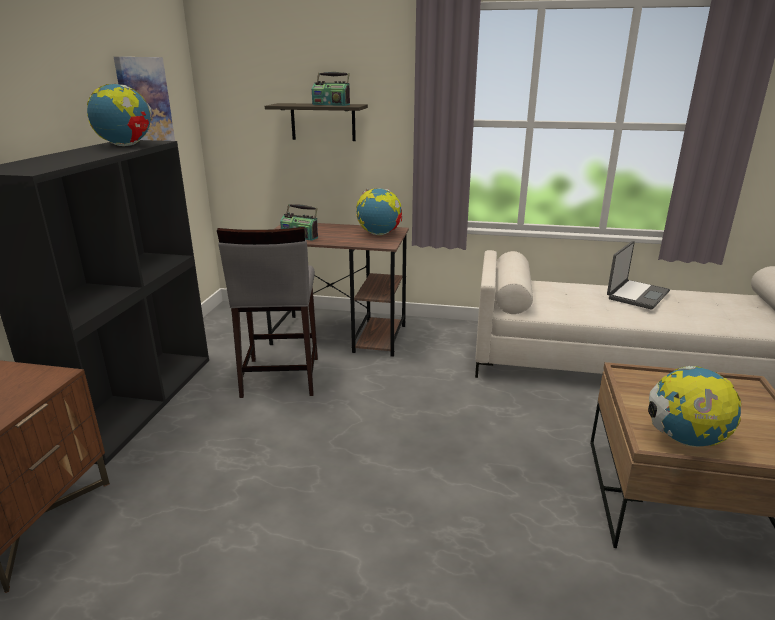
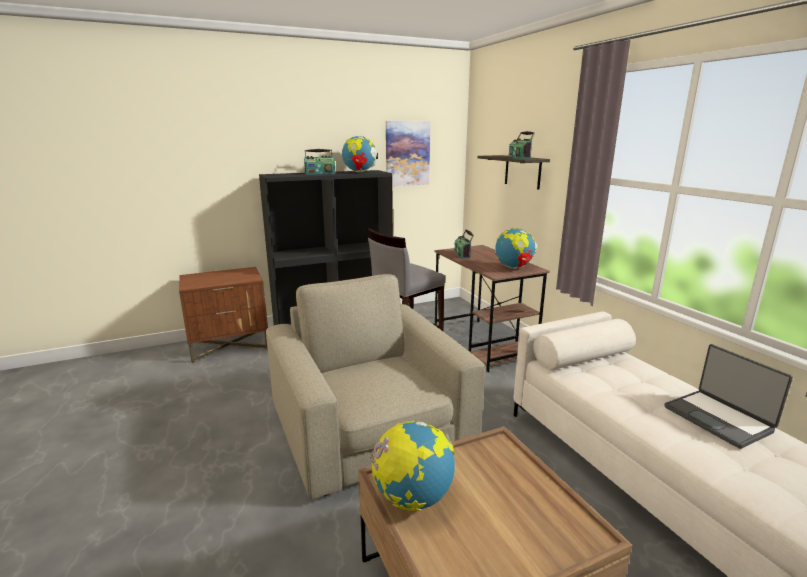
camera: 55 degrees right, 5 degrees down
(78, 155) = (320, 173): none -> radio
(413, 464) = (371, 427): none -> beige armchair
(636, 295) = (718, 419): laptop -> laptop turned 60 degrees clockwise

